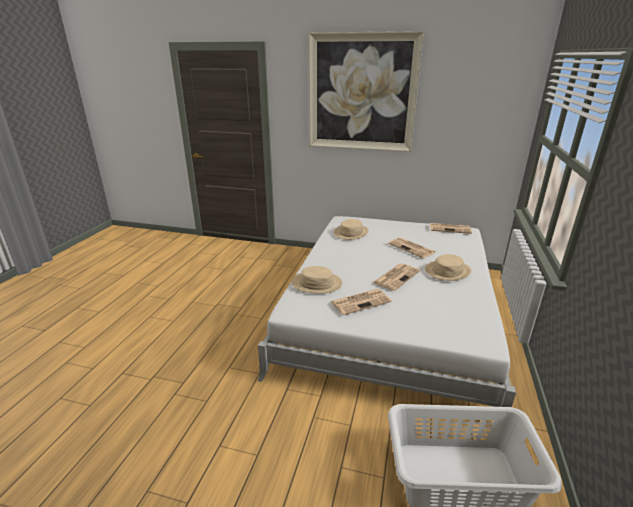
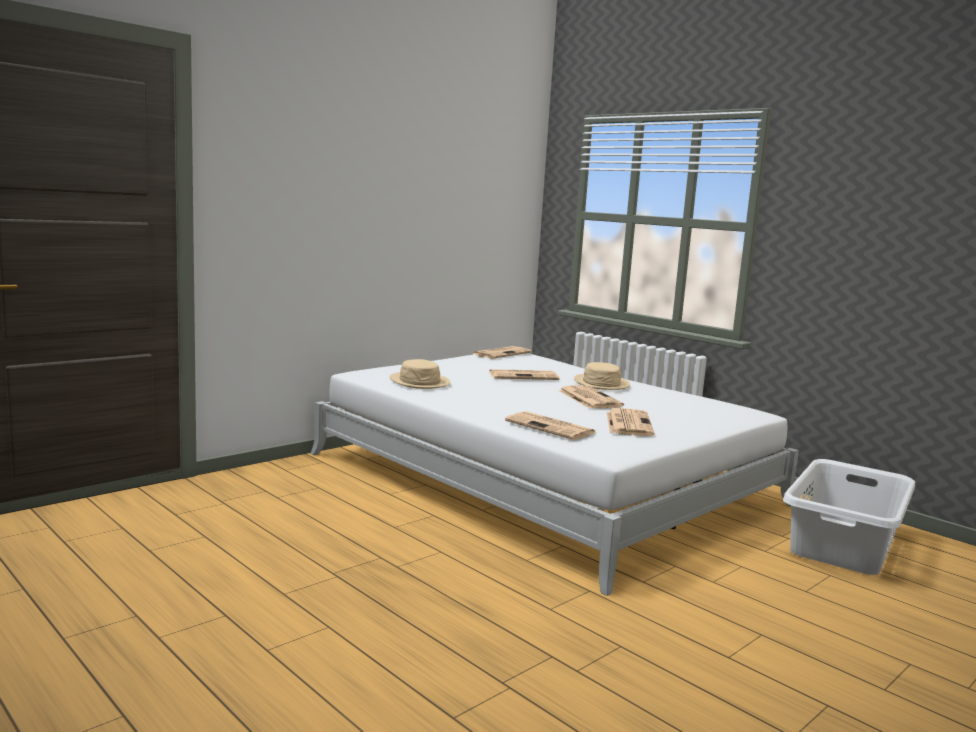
camera: 60 degrees left, 15 degrees down
(316, 283) = (551, 427): beige hat -> newspaper
(361, 93) = (359, 152): picture -> none

